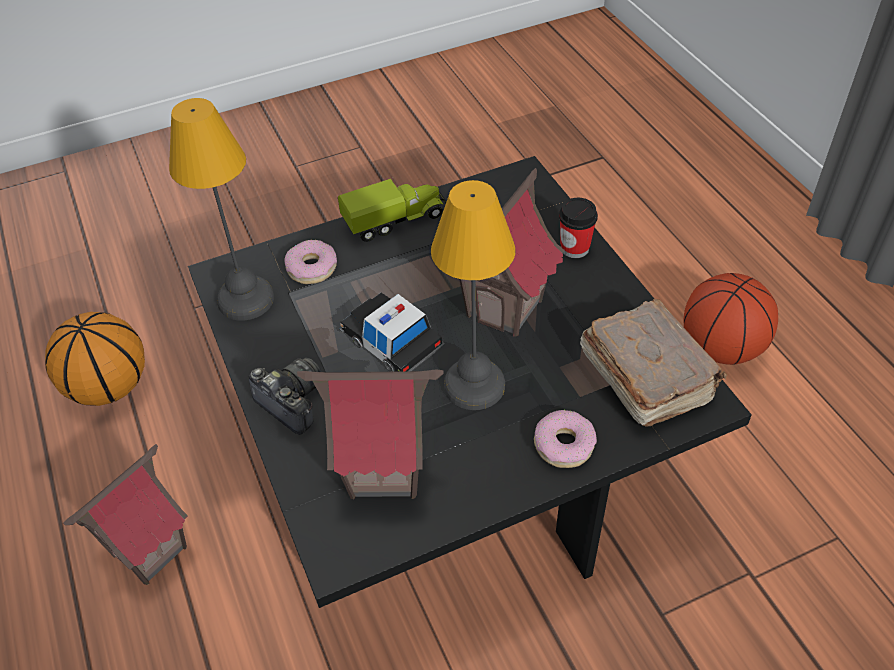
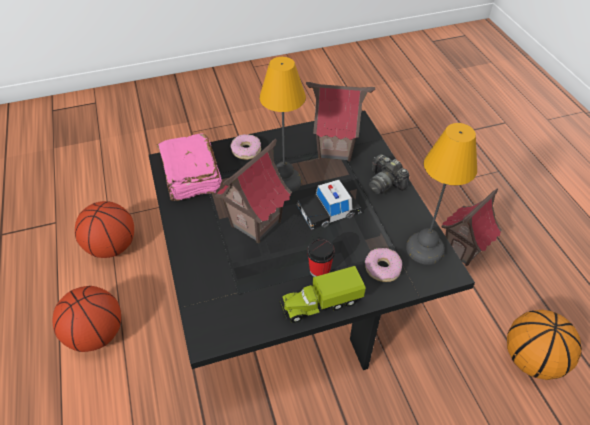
camera: 175 degrees left, 0 degrees up
(391, 340) = (328, 211): toy car -> toy car turned 105 degrees clockwise
(574, 248) = (195, 262): cup -> cup (319, 270)
(646, 375) = (190, 176): brown book -> pink book
(789, 479) = (112, 247): none -> basketball

